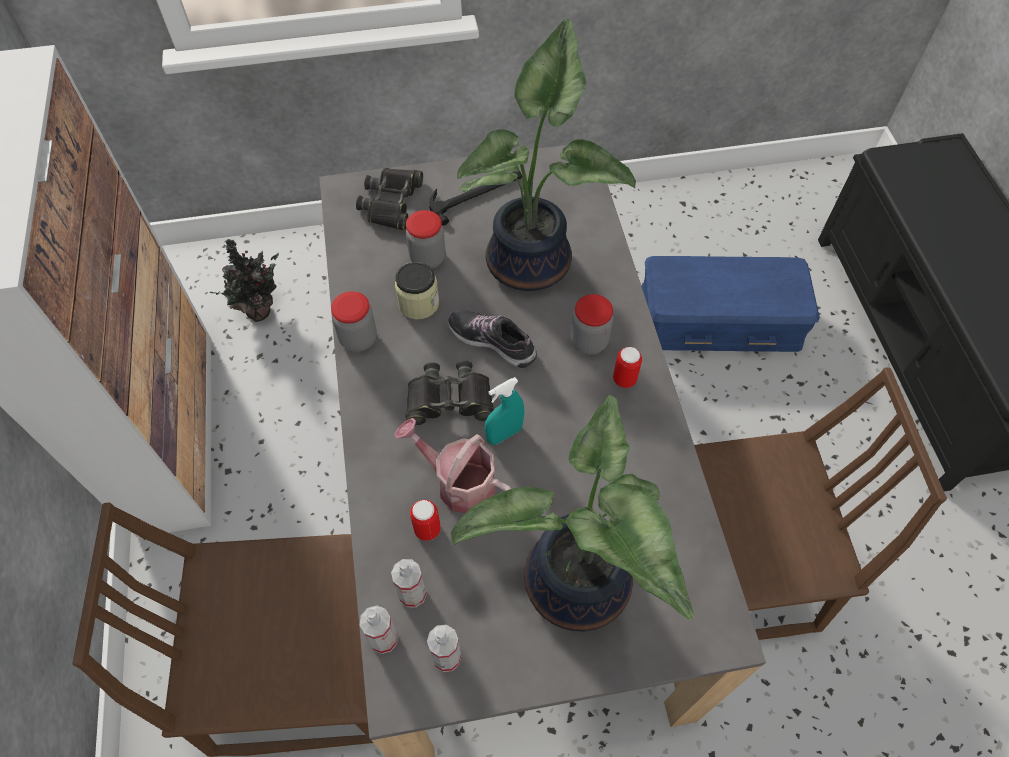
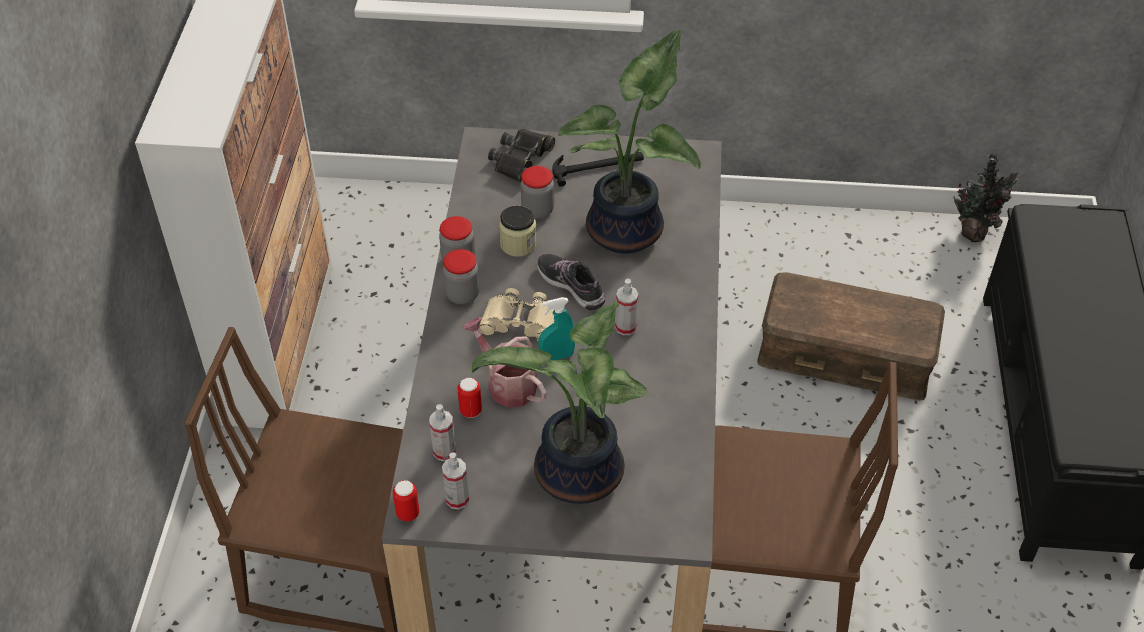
camera: 15 degrees right, 10 degrees down
(260, 309) = (385, 252): potted plant -> potted plant (974, 232)
(383, 639) = (412, 476): spray bottle -> spray bottle (625, 327)
(449, 400) = (520, 322): black binoculars -> beige binoculars
(589, 342) = (654, 302): jar -> jar (462, 294)
(624, 379) = (674, 337): can -> can (408, 513)
(719, 317) = (846, 351): blue storage box -> brown storage box

